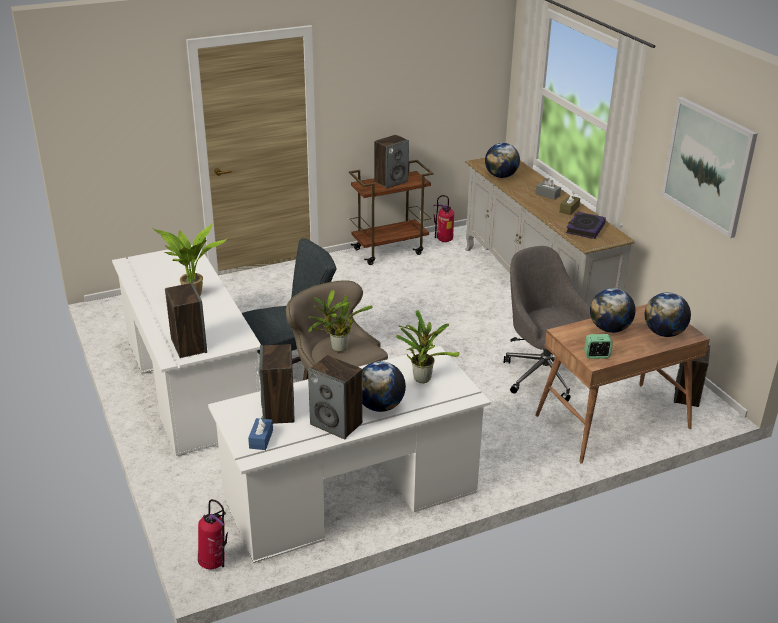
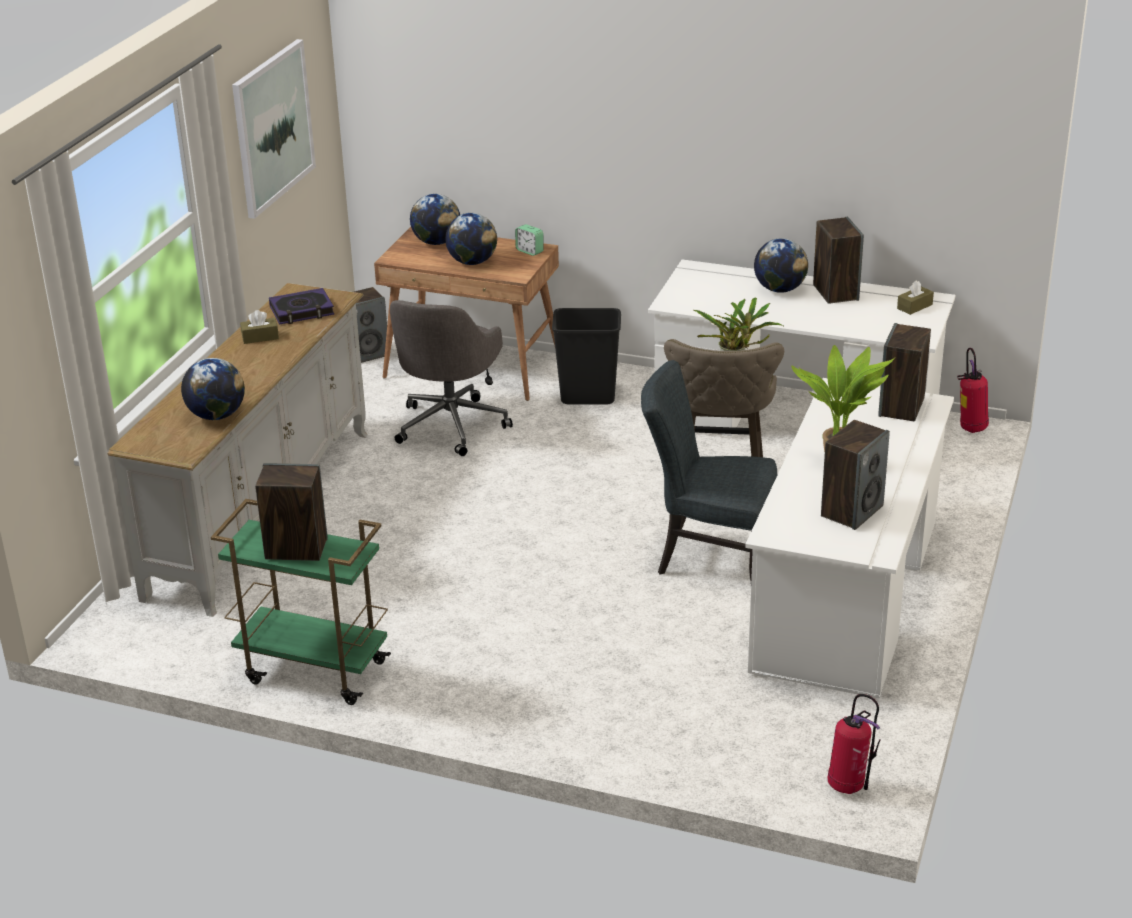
camera: 135 degrees left, 0 degrees up
(261, 439) = (914, 306): blue tissue box -> brown tissue box
(279, 411) = (874, 319): speaker -> speaker (851, 511)
(390, 251) = (312, 671): brown cart -> green cart
(422, 377) = (709, 294): potted plant -> none
(444, 241) = (209, 648): fire extinguisher -> fire extinguisher (849, 786)
(507, 439) = (588, 397): none -> black trash can
(547, 195) = (234, 364): grey tissue box -> none

